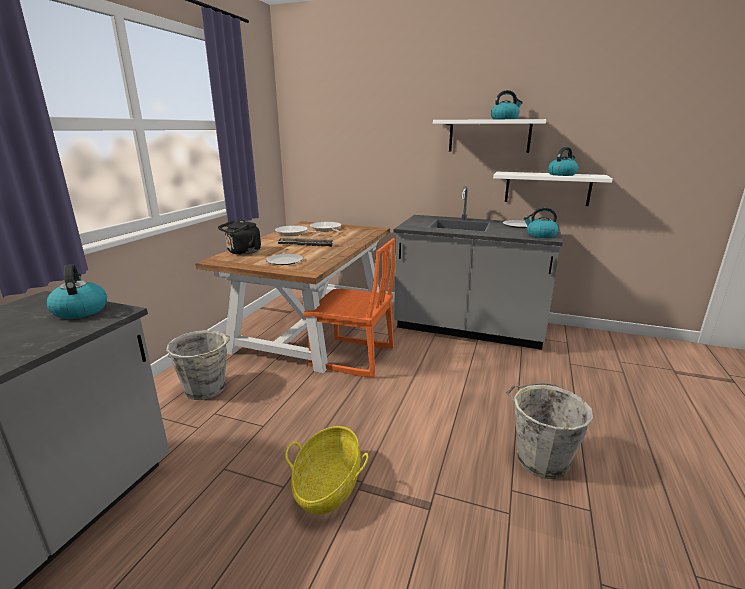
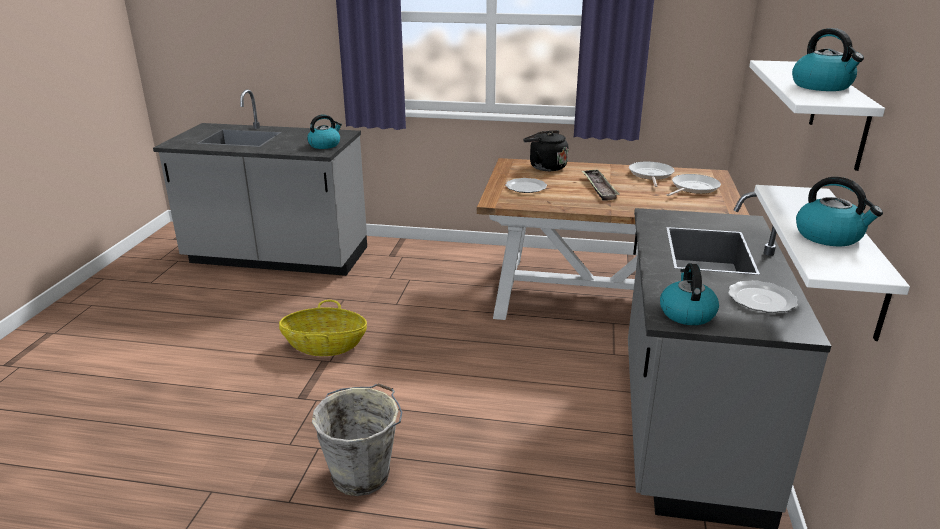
camera: 80 degrees right, 5 degrees up
(206, 390) = (442, 267): grey bucket -> none
(352, 358) = (534, 332): orange chair -> none

